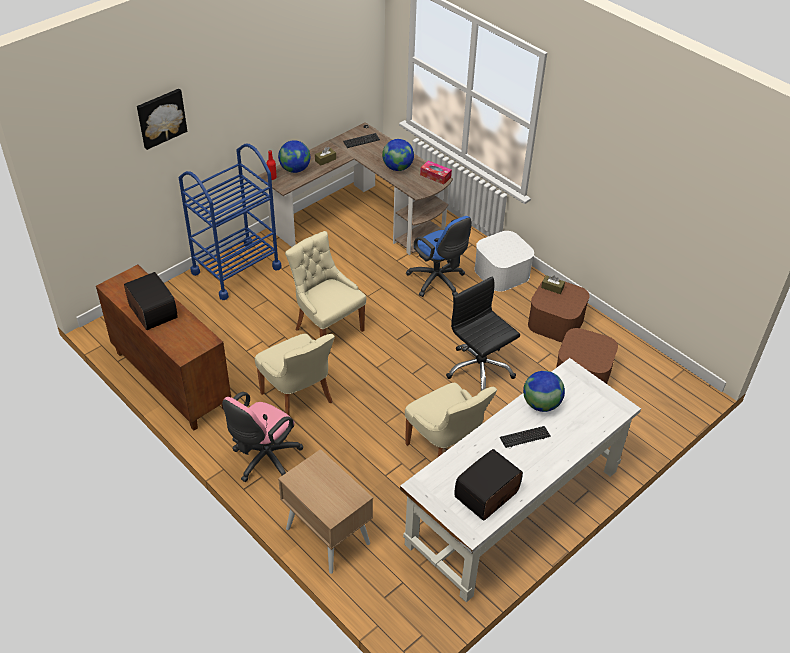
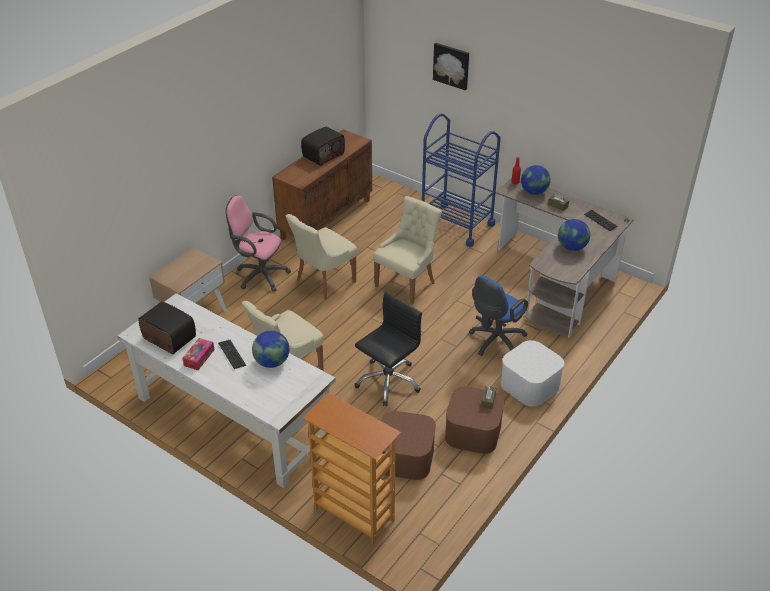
camera: 80 degrees right, 5 degrees down
(435, 176) = (573, 272): tissue box -> tissue box (199, 357)
(651, 422) = (353, 515): none -> bookcase

